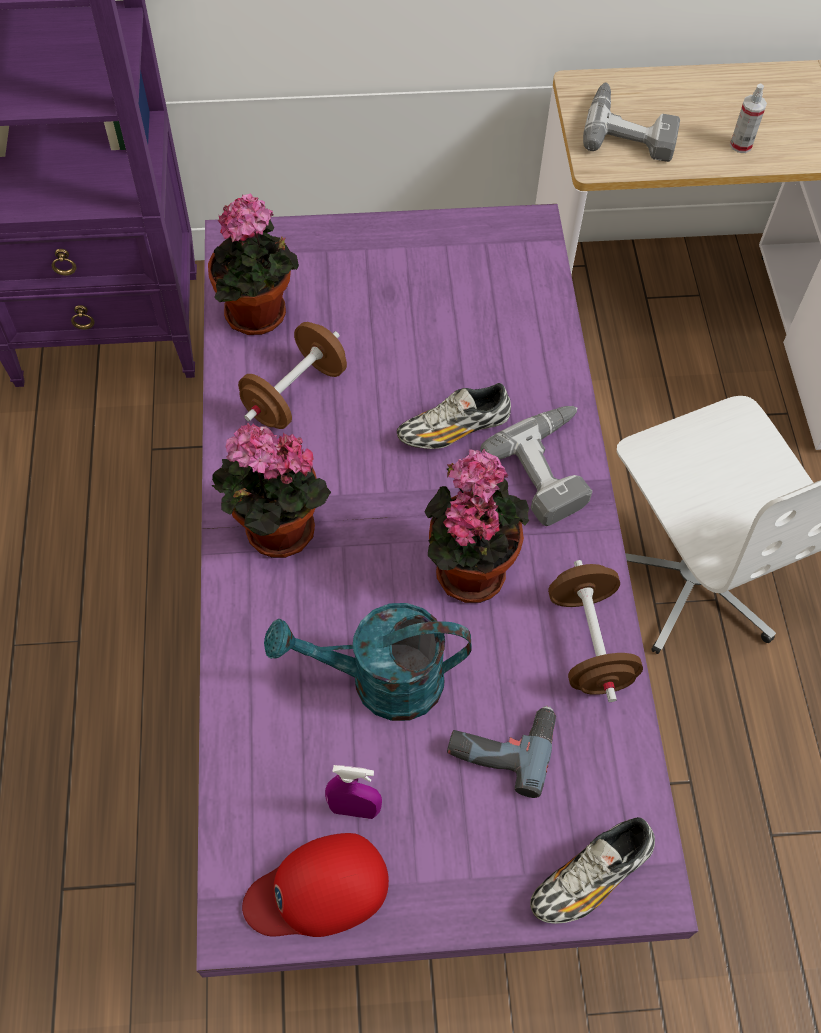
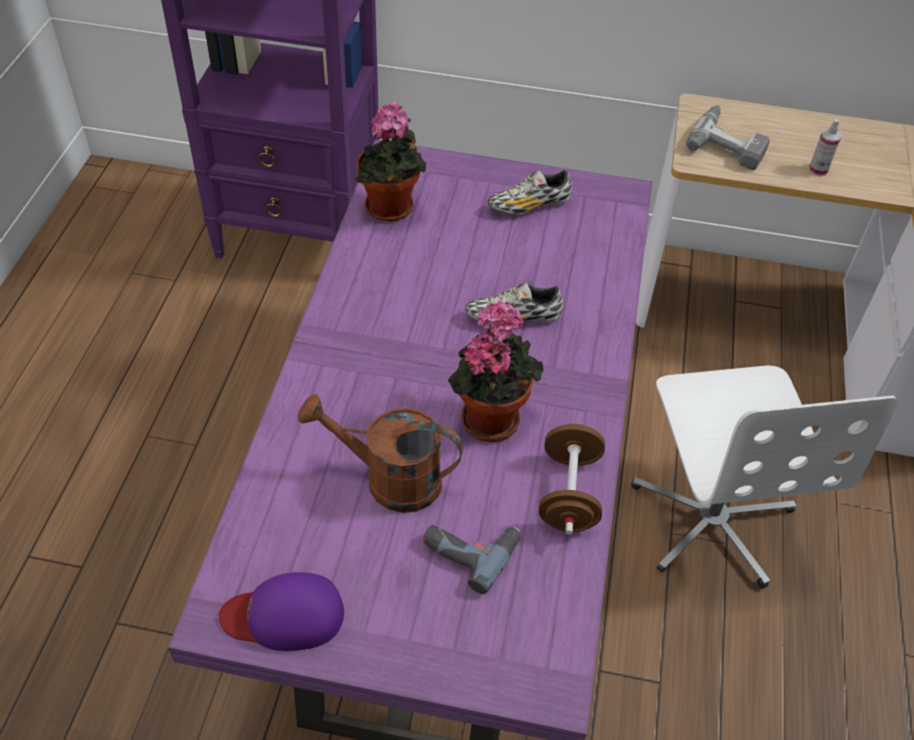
camera: 15 degrees right, 10 degrees down
(274, 534) = (346, 357): potted plant -> none
(295, 394) = (398, 267): brown dumbbell -> none
(319, 890) = (285, 615): red cap -> purple cap
(354, 809) = (334, 565): purple spray bottle -> none
(380, 682) = (389, 479): turquoise watering can -> brown watering can
(552, 468) = (582, 362): power drill -> none
(591, 878) = (508, 667): shoe -> shoe (529, 206)

